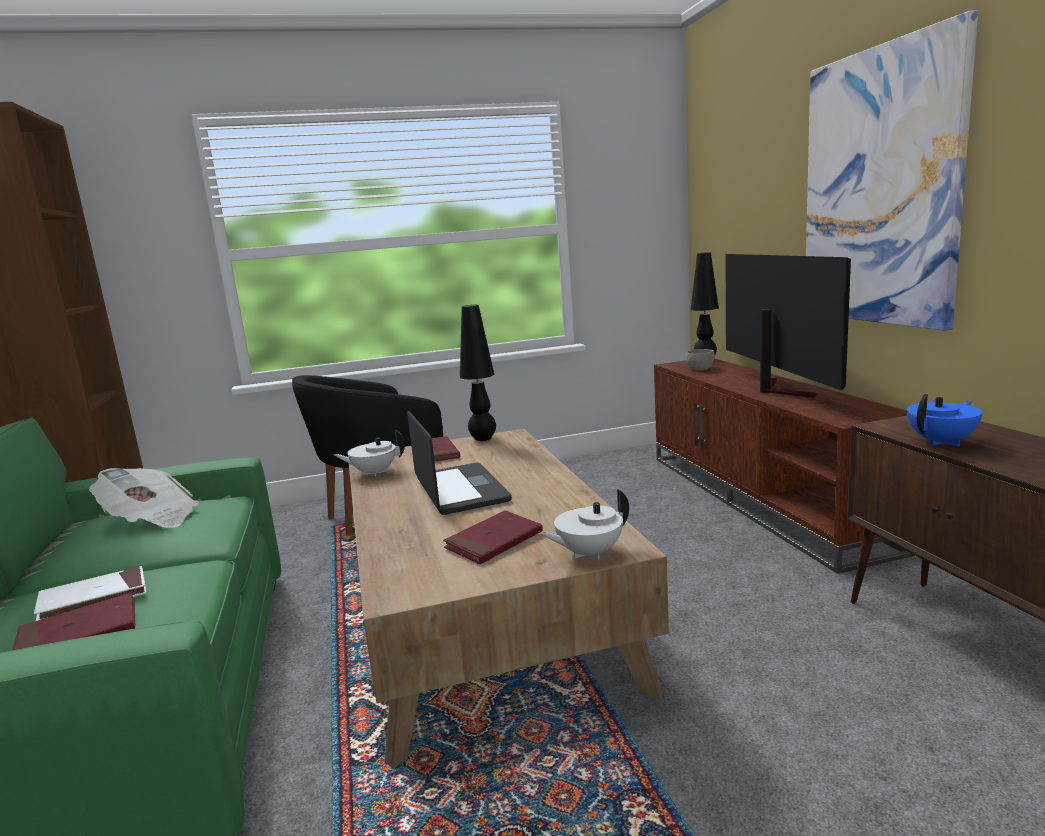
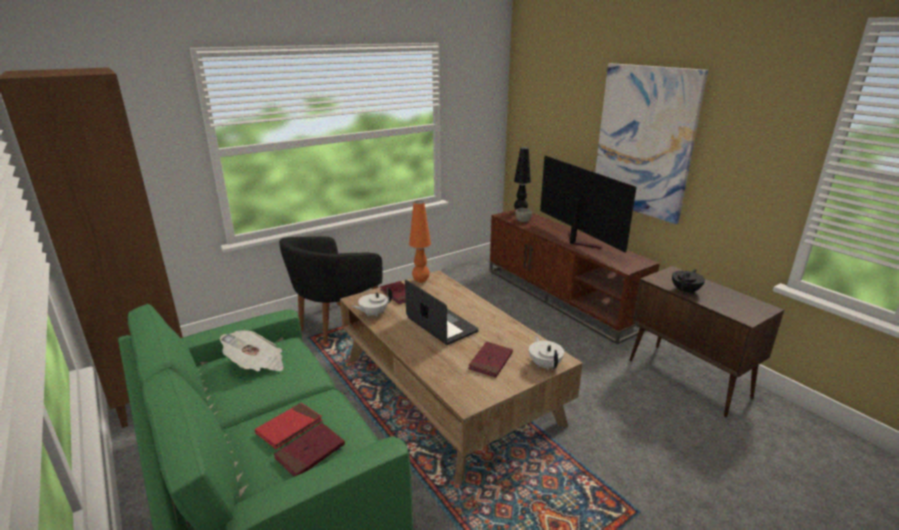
camera: 20 degrees left, 10 degrees up
(94, 598) = (289, 427): white book -> red book
(483, 439) = (421, 281): black table lamp -> orange table lamp
(588, 553) = (545, 365): white teapot -> white teapot turned 120 degrees clockwise
(942, 442) = (685, 291): blue teapot -> black teapot

